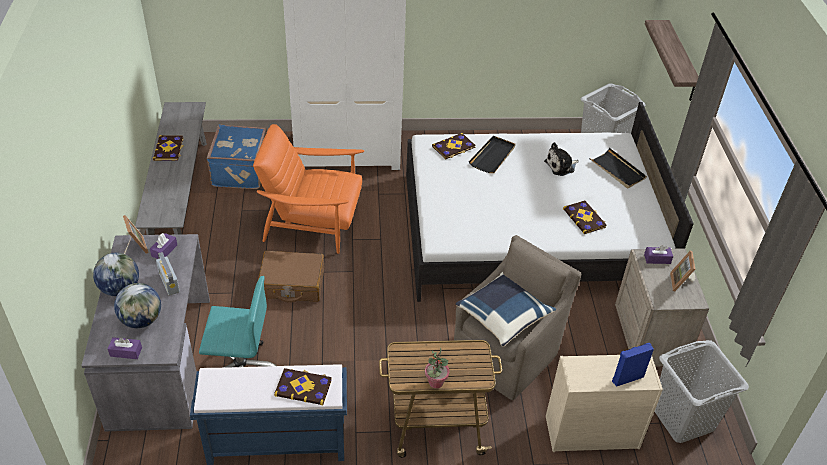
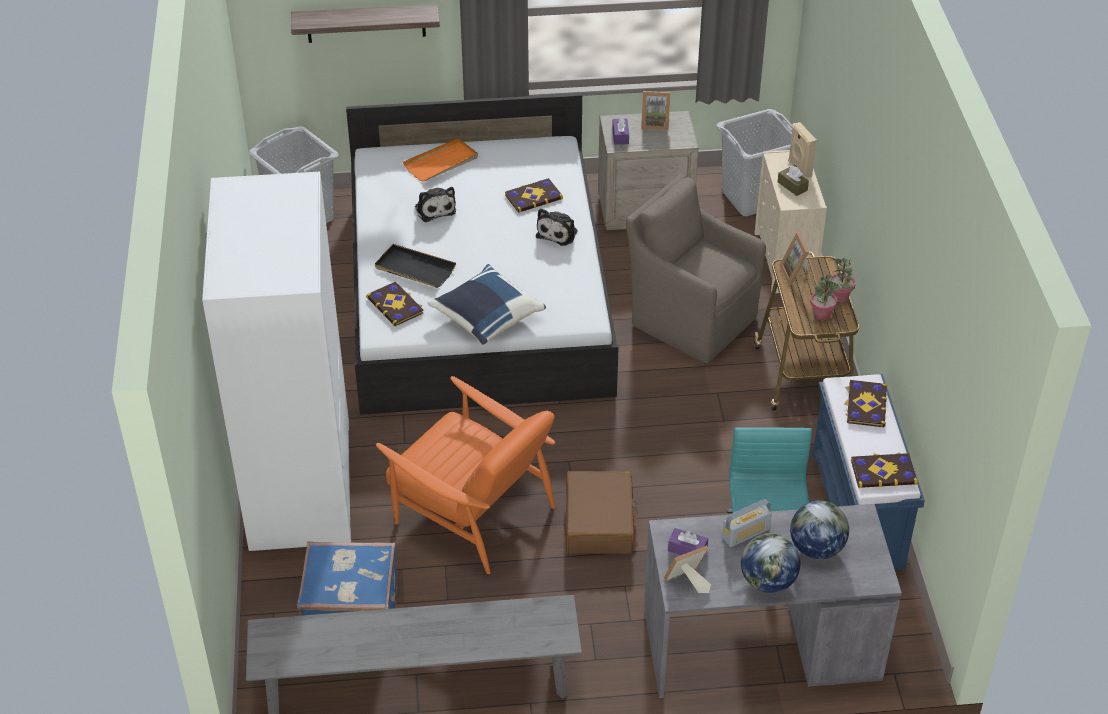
camera: 90 degrees left, 0 degrees up
(126, 352) = (870, 553): purple tissue box -> none
(169, 149) = (386, 645): book -> book (883, 471)
(313, 222) = (471, 511): orange armchair -> orange armchair turned 60 degrees counterclockwise
(413, 366) = (821, 315): none -> potted plant
(468, 354) = (795, 274): none -> picture frame
(503, 317) = (709, 266): blue pillow -> blue pillow (486, 318)
(541, 230) = (558, 232): none -> plush toy
(599, 369) = (792, 186): none -> brown tissue box
(617, 170) = (441, 163): black tray -> orange tray
(627, 378) = (799, 169): blue speaker -> beige speaker

